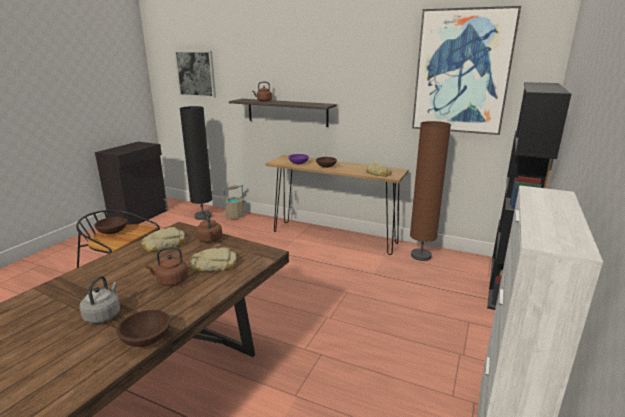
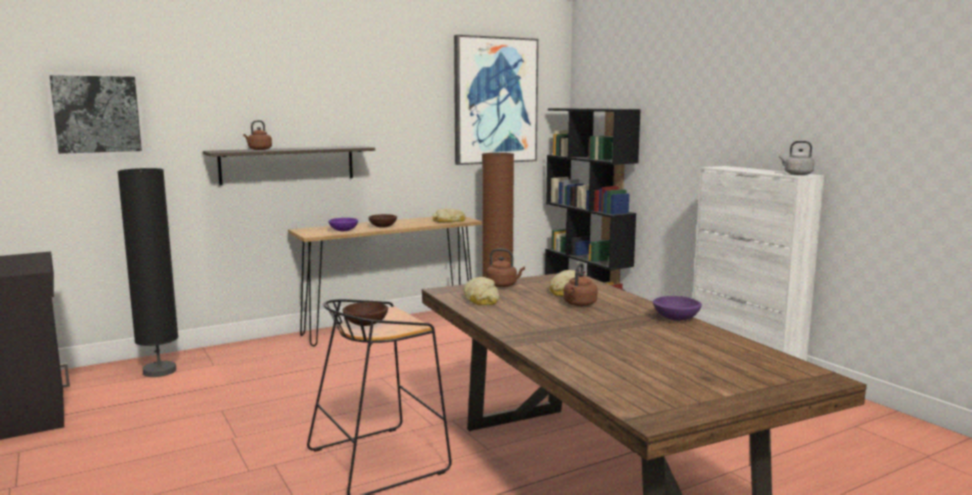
camera: 55 degrees left, 10 degrees down
(103, 315) = (616, 326): grey kettle -> grey kettle (796, 174)
(147, 338) = (675, 318): brown bowl -> purple bowl
(234, 216) = (211, 354): beige bucket -> none

